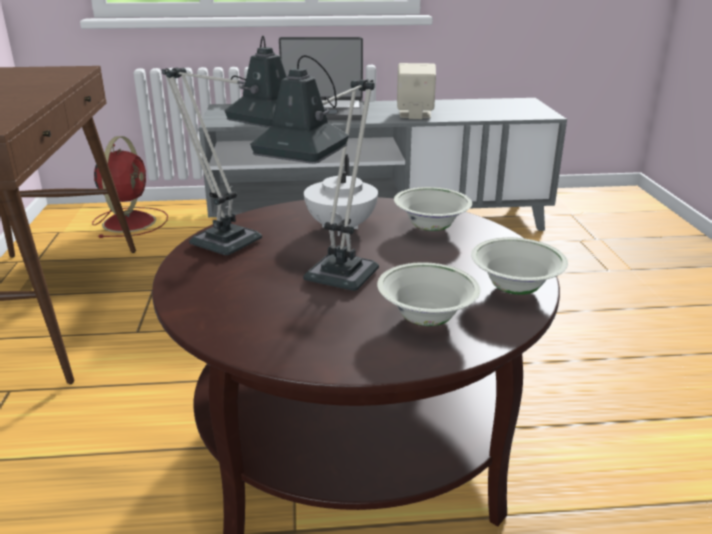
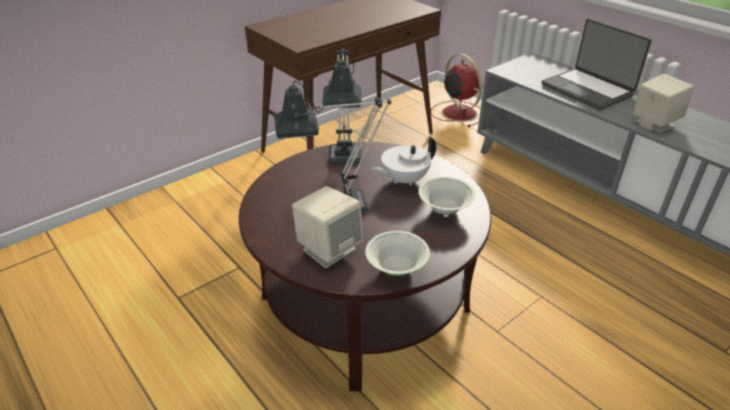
camera: 55 degrees right, 10 degrees up
(130, 221) = (458, 112): red fan -> red fan turned 90 degrees counterclockwise
(426, 319) = (329, 249): white bowl -> beige speaker

